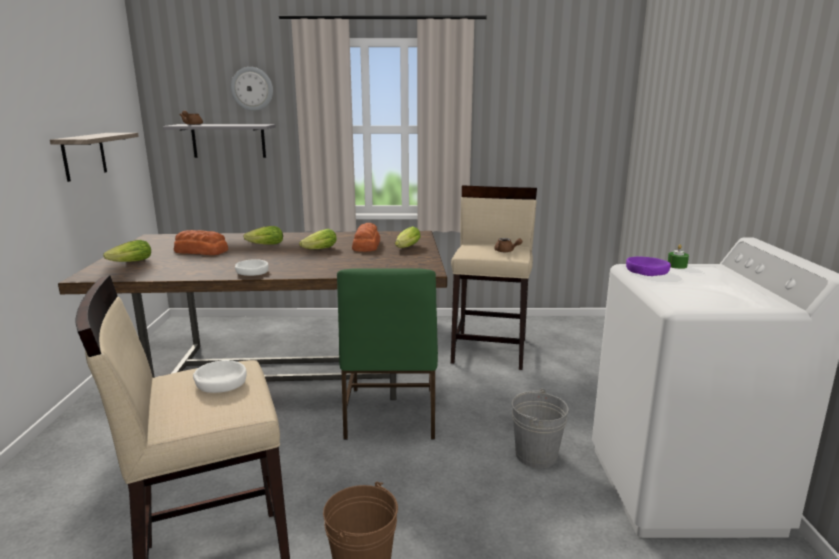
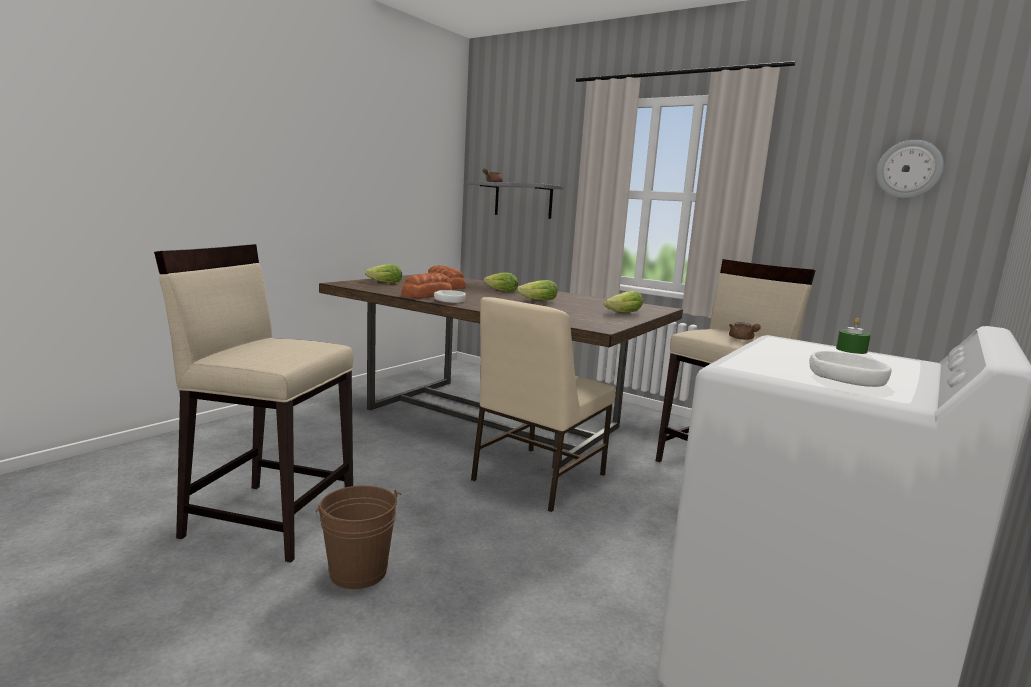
camera: 35 degrees right, 5 degrees down
(84, 156) = (388, 196): shelf -> none
(221, 383) = (292, 347): white bowl -> white bowl (846, 379)
(252, 89) = (549, 151): wall clock -> wall clock (909, 169)
(366, 245) = (586, 305): bread -> bread (426, 295)
(390, 414) = (537, 477): green chair -> beige chair
(536, 455) = (641, 568): grey bucket -> none
(647, 272) = (785, 344): purple bowl -> none

